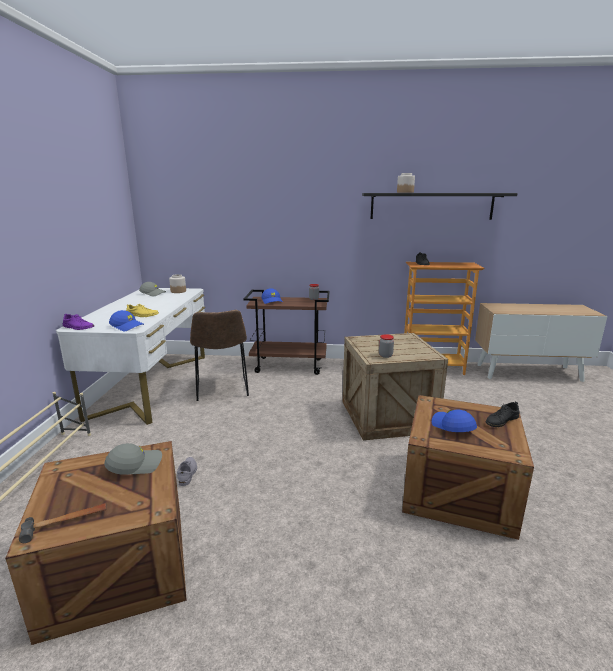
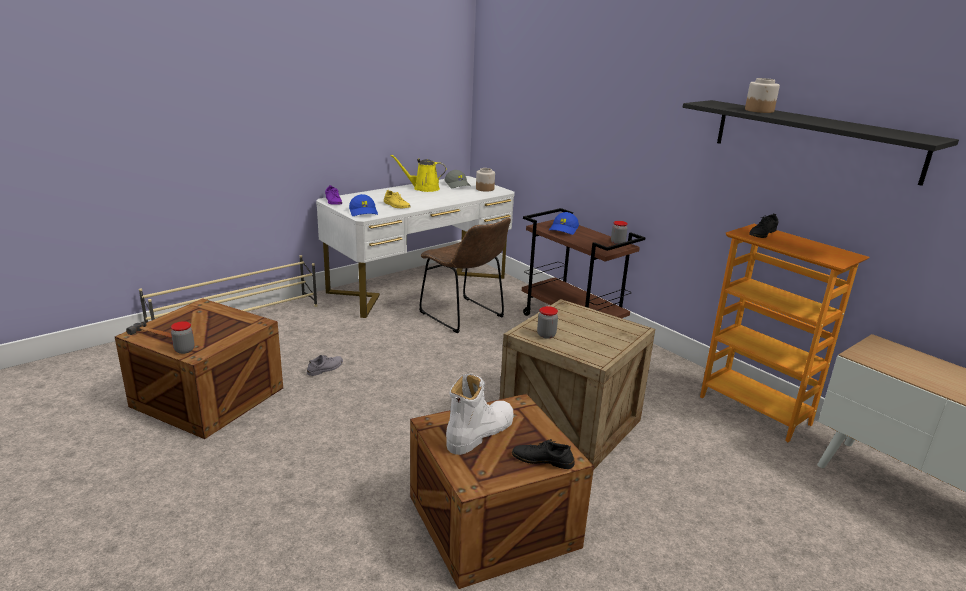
camera: 45 degrees right, 5 degrees up
(133, 301) = (423, 188): none -> yellow watering can
(134, 513) = (184, 350): none -> jar
(135, 465) = (233, 324): grey cap -> none
(222, 389) = (464, 316): brown chair -> brown chair turned 75 degrees counterclockwise
(452, 427) = (479, 433): blue cap -> white boot

